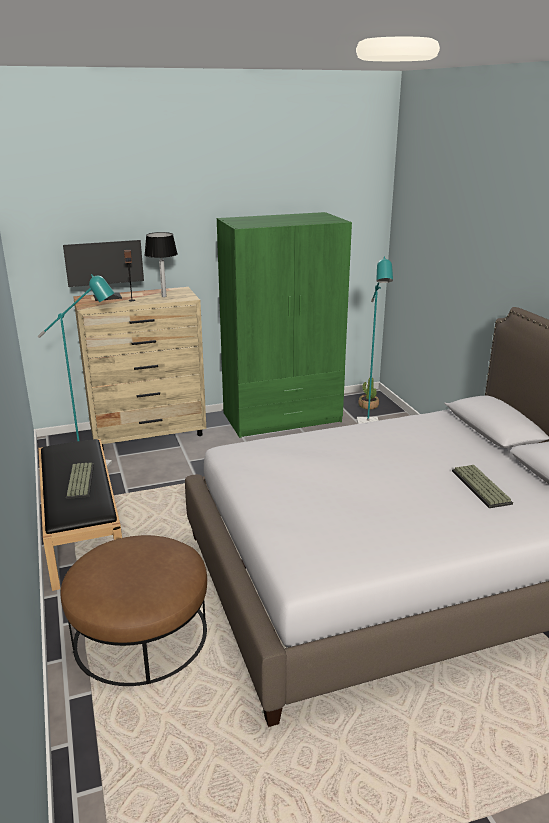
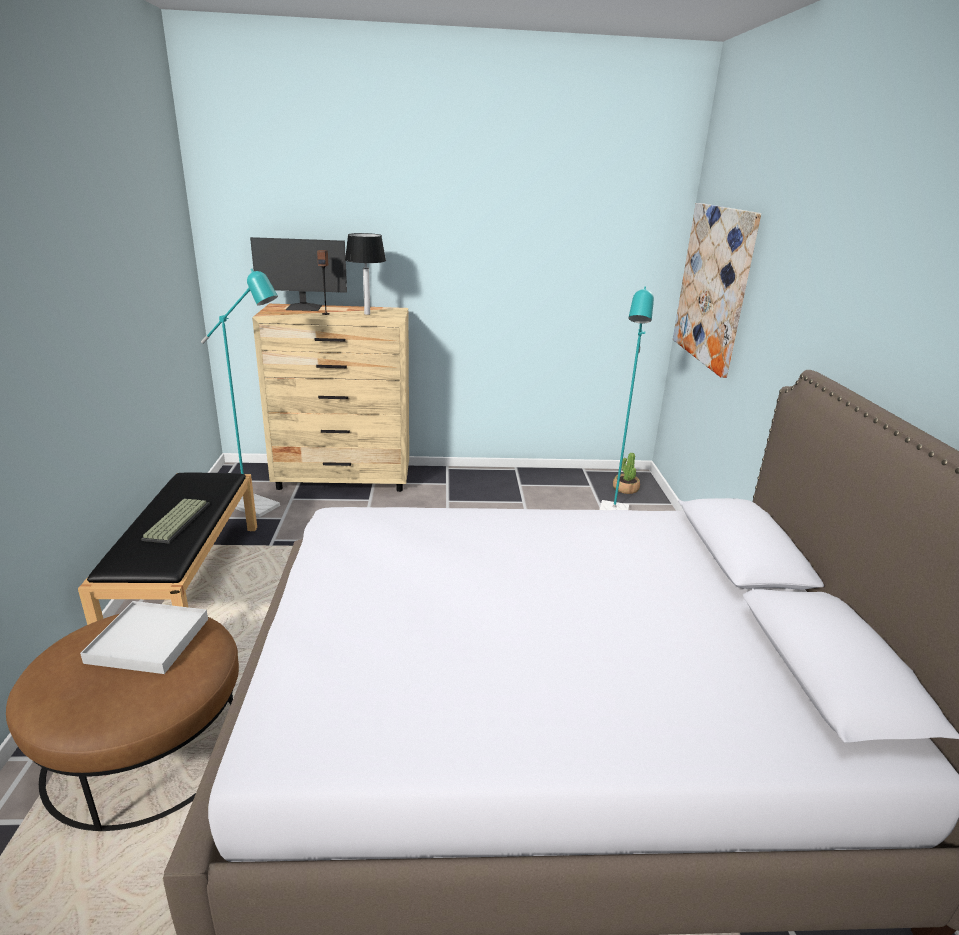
camera: 15 degrees right, 0 degrees up
(140, 555) = (149, 640): none -> white tray
(282, 418) = (509, 486): green wardrobe -> none
(421, 248) = (713, 286): none -> picture
(482, 487) = (670, 648): keyboard -> none

